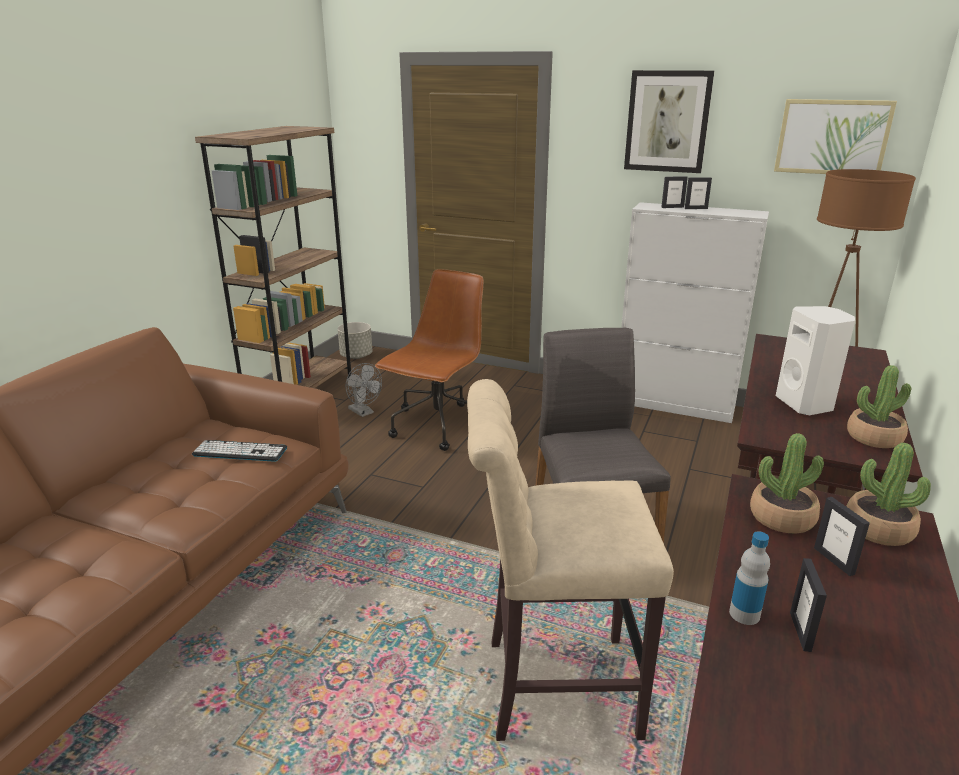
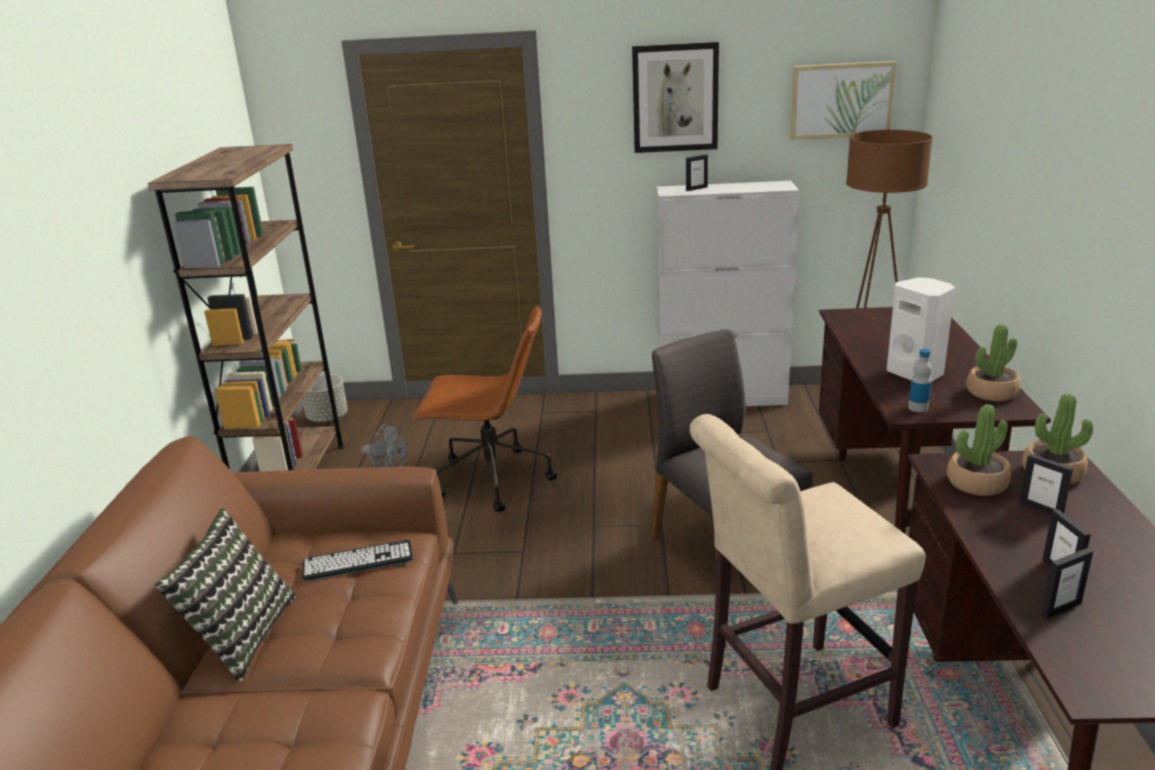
camera: 20 degrees left, 0 degrees up
(120, 483) = (241, 635): none -> pillow
(438, 427) = (490, 480): brown office chair -> brown office chair turned 90 degrees clockwise
(696, 208) = (720, 187): picture frame -> picture frame (1060, 609)
(744, 614) = (1012, 572): bottle -> bottle (918, 407)

